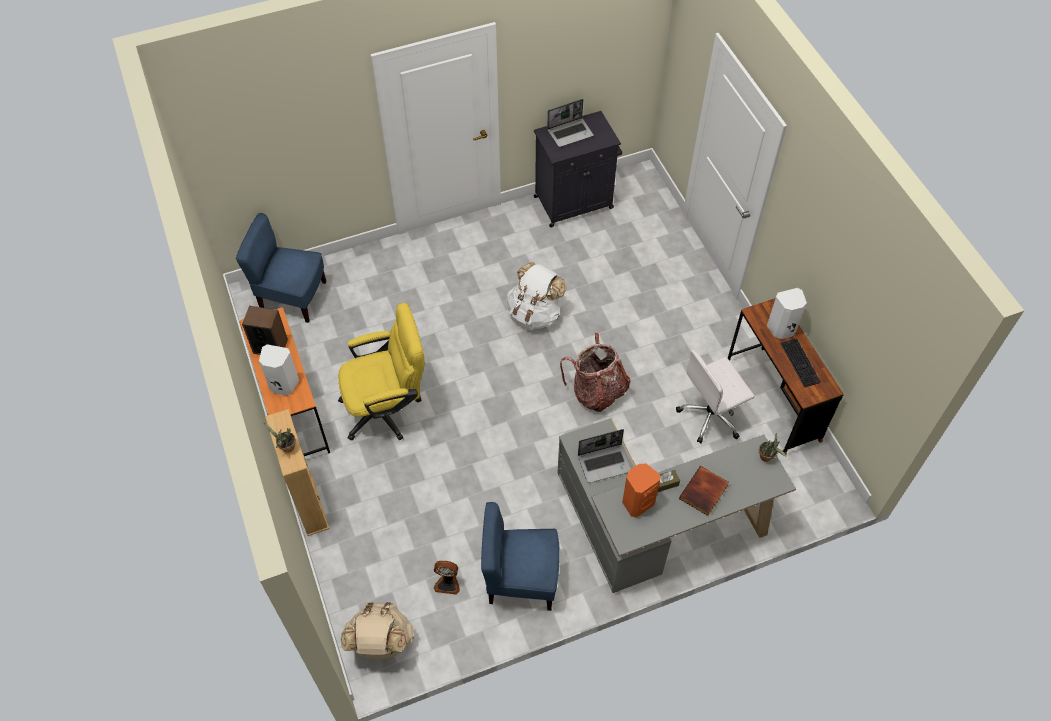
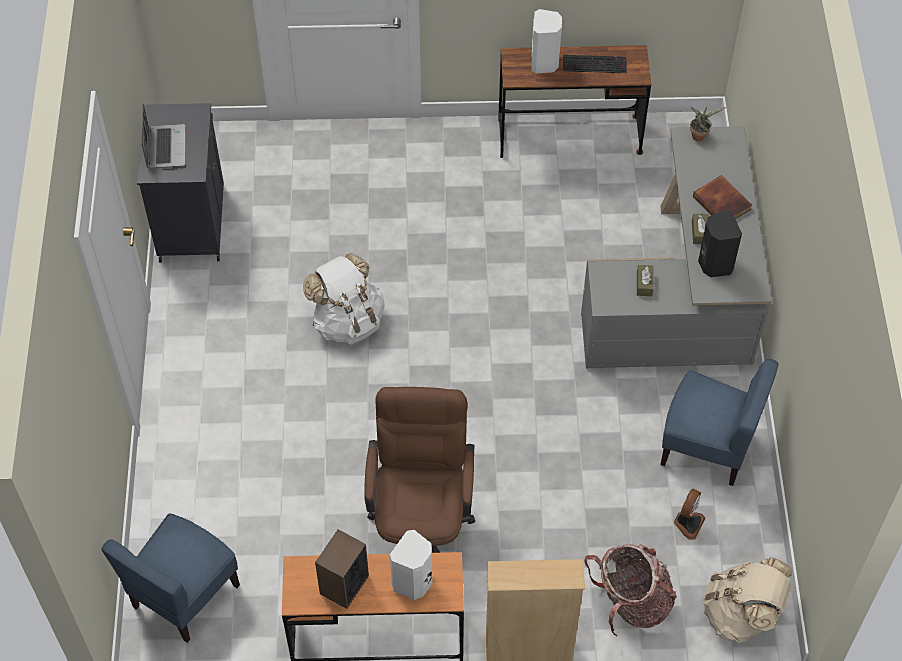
camera: 70 degrees left, 0 degrees up
(286, 447) = (545, 575): potted plant -> none
(388, 409) = (421, 523): yellow office chair -> brown office chair
(521, 579) = (707, 447): blue chair -> blue chair turned 90 degrees counterclockwise
(597, 391) = (490, 294): backpack -> backpack (631, 602)
(605, 463) = (644, 284): laptop -> brown tissue box
(637, 502) = (714, 264): orange speaker -> black speaker
(711, 416) = (566, 198): white office chair -> none

